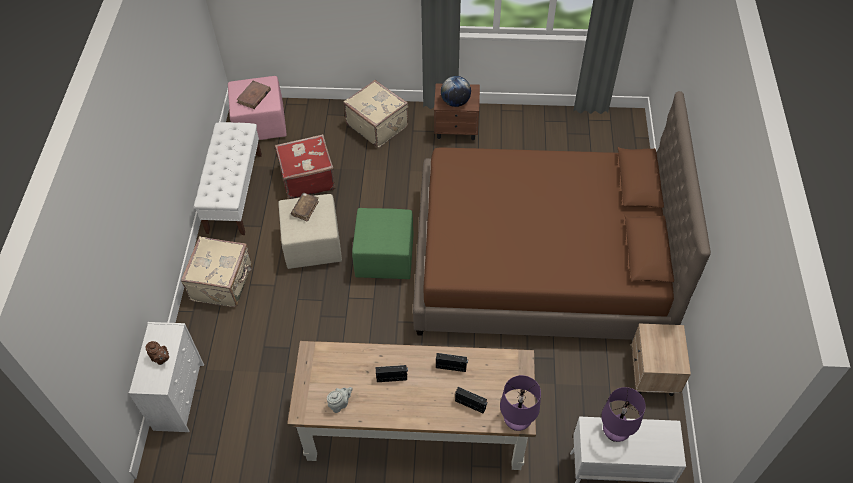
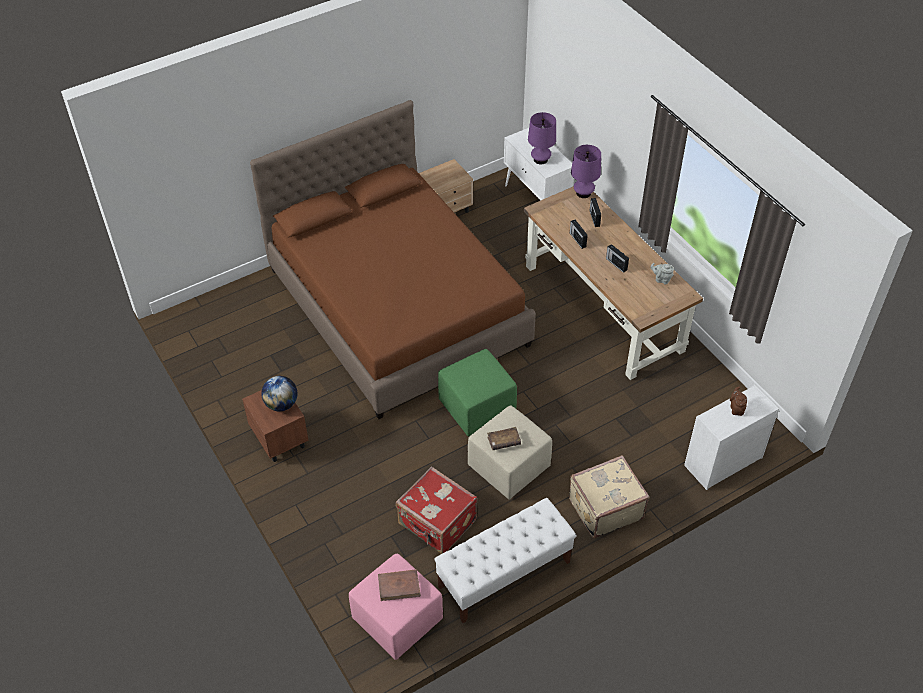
camera: 125 degrees left, 5 degrees down
(378, 125) = (320, 507): beige suitcase -> none

